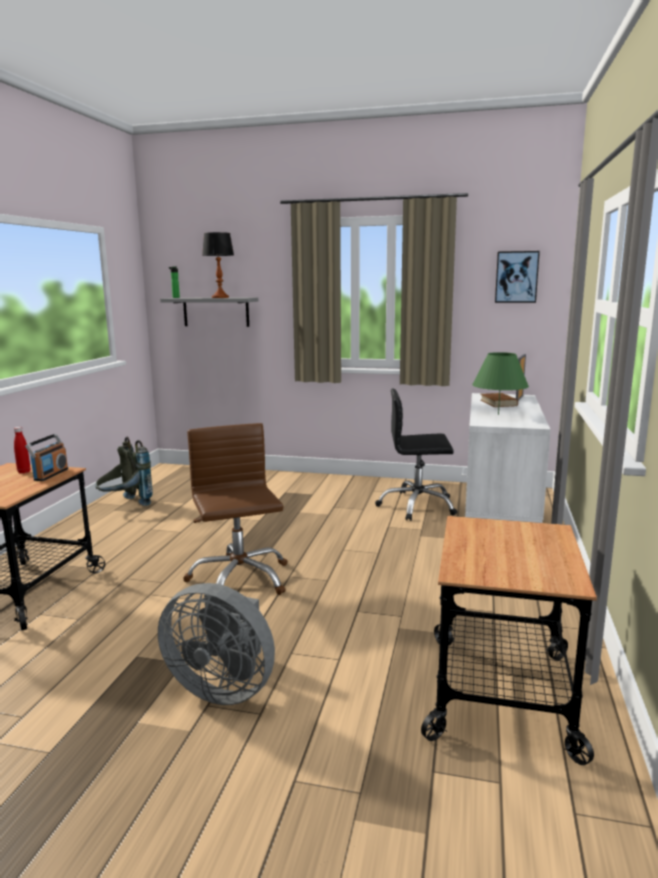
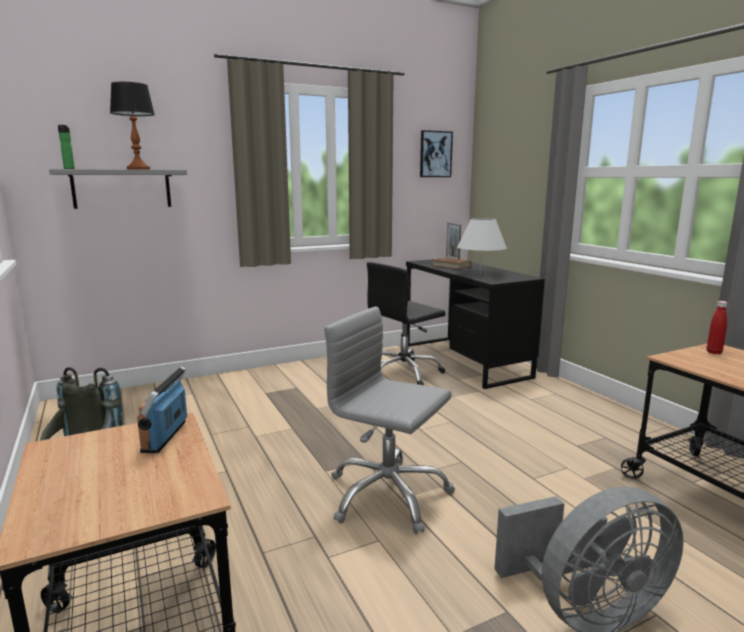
camera: 40 degrees left, 0 degrees up
(24, 472) = (104, 446): red bottle -> red bottle (714, 352)
(50, 474) = (165, 436): radio -> radio turned 150 degrees counterclockwise
(239, 579) = (387, 495): brown office chair -> grey office chair
(498, 414) = (480, 273): green table lamp -> white table lamp
(498, 510) = (464, 360): white desk -> black desk

